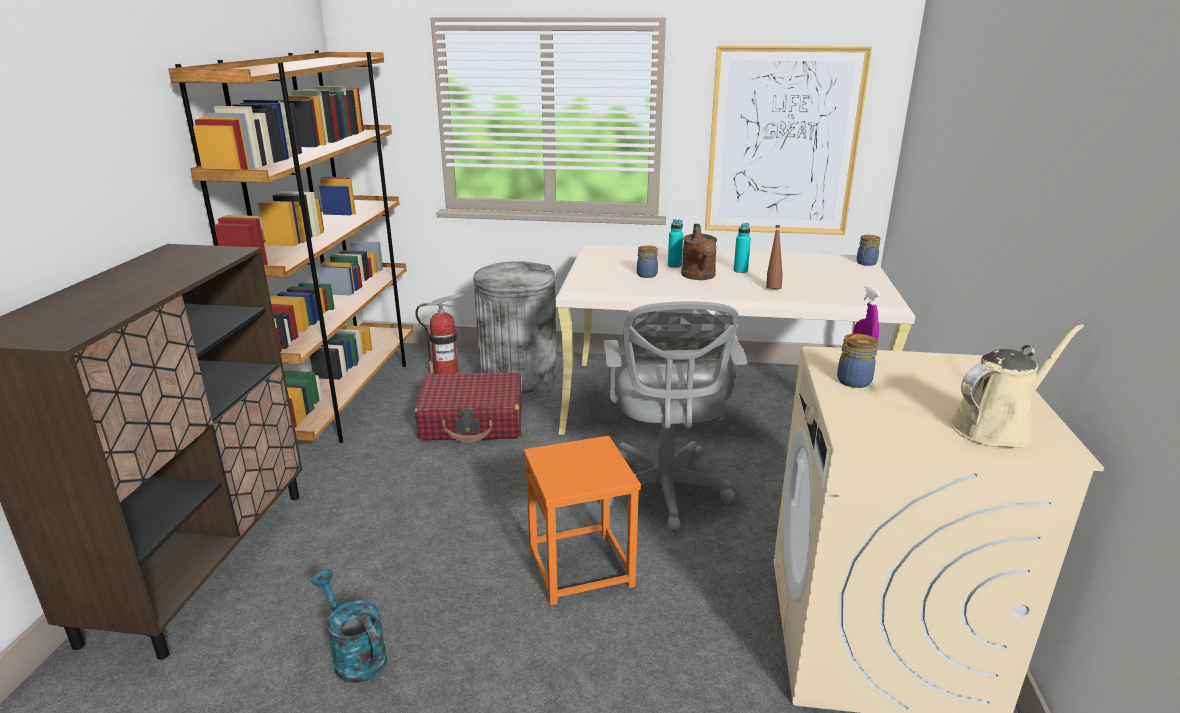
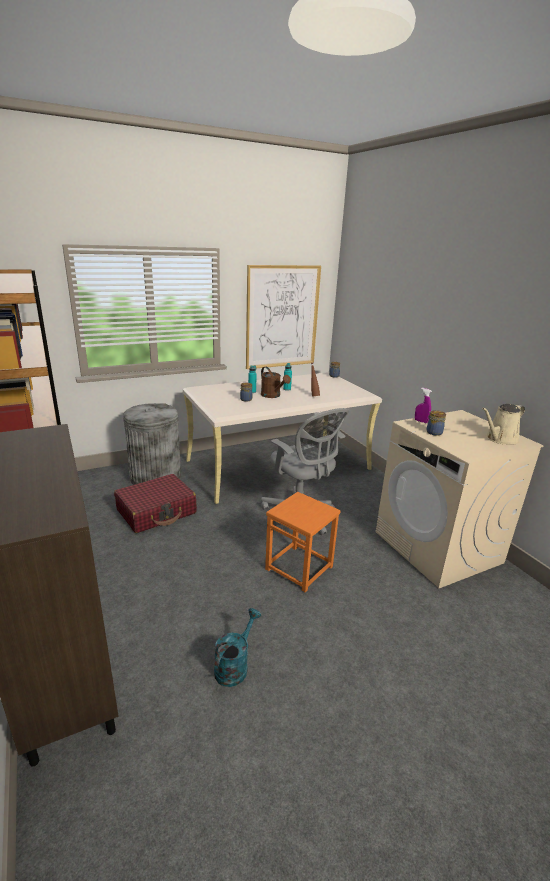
camera: 35 degrees left, 0 degrees up
(354, 655) = (234, 665): turquoise watering can -> turquoise watering can turned 105 degrees clockwise
(446, 372) = (105, 487): fire extinguisher -> none
(996, 427) = (499, 439): beige watering can -> beige watering can turned 150 degrees counterclockwise

